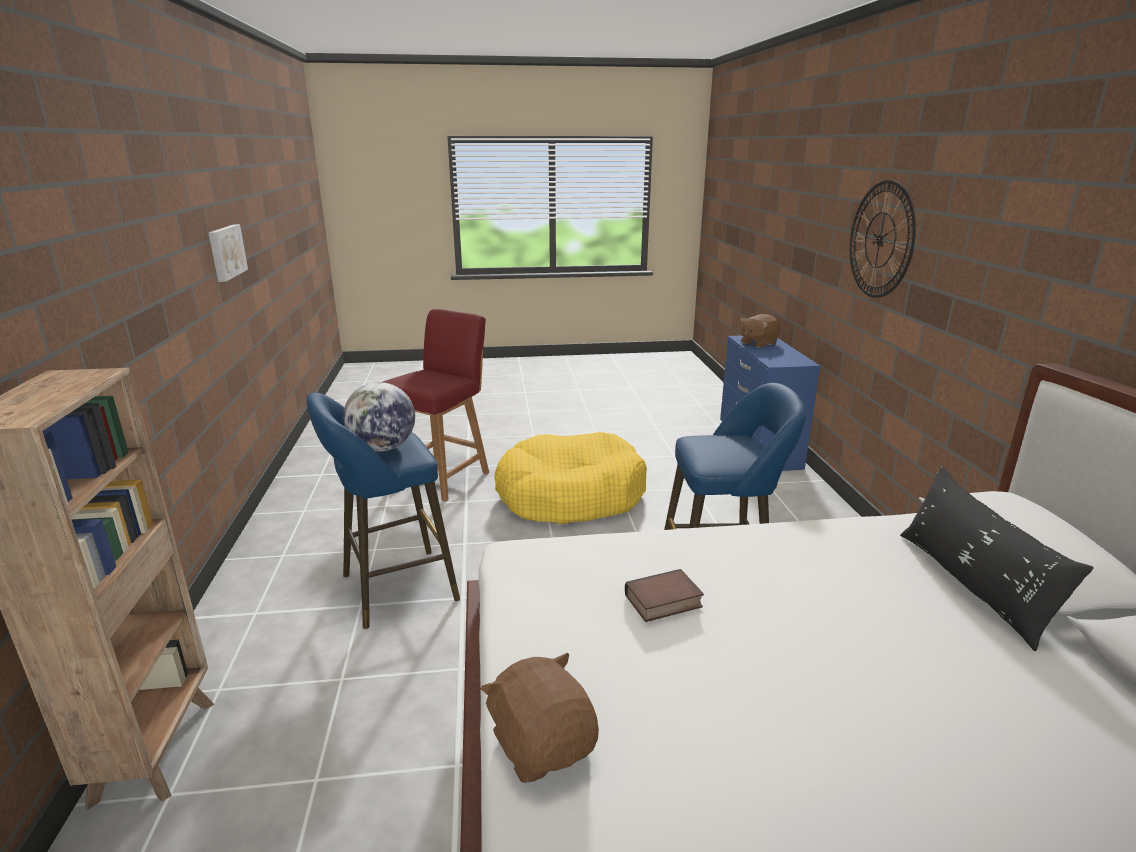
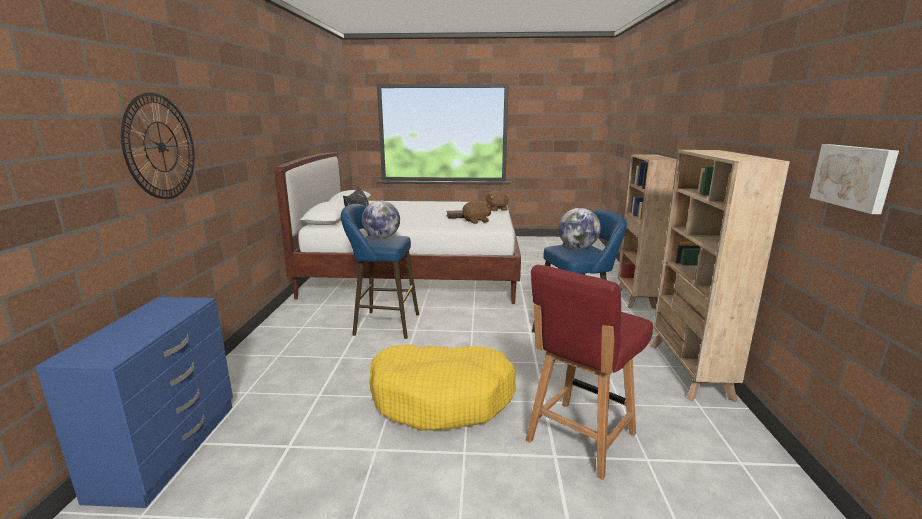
camera: 170 degrees left, 5 degrees down
(265, 550) = (689, 371): none -> beige bookcase
(730, 450) = (381, 237): none -> globe
(758, 343) = (122, 340): brown plush toy -> brown plush toy (477, 221)

